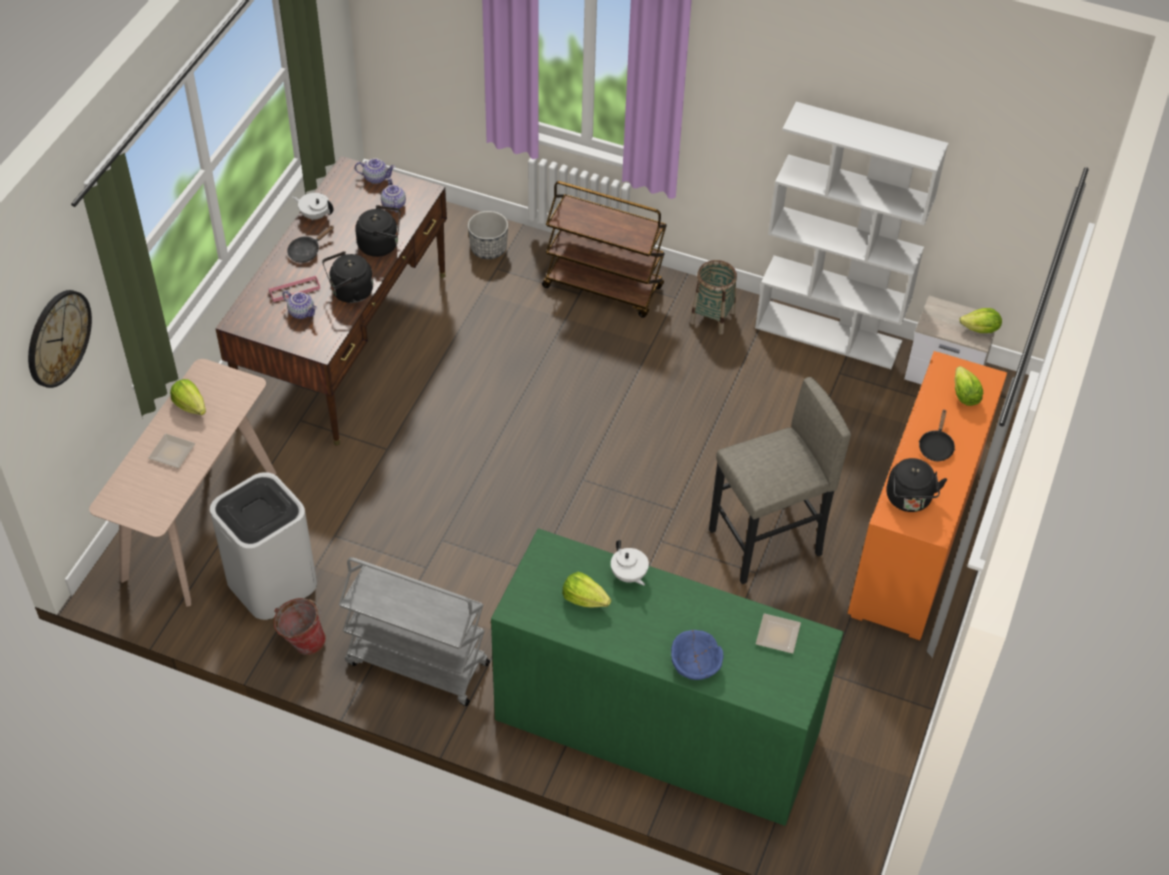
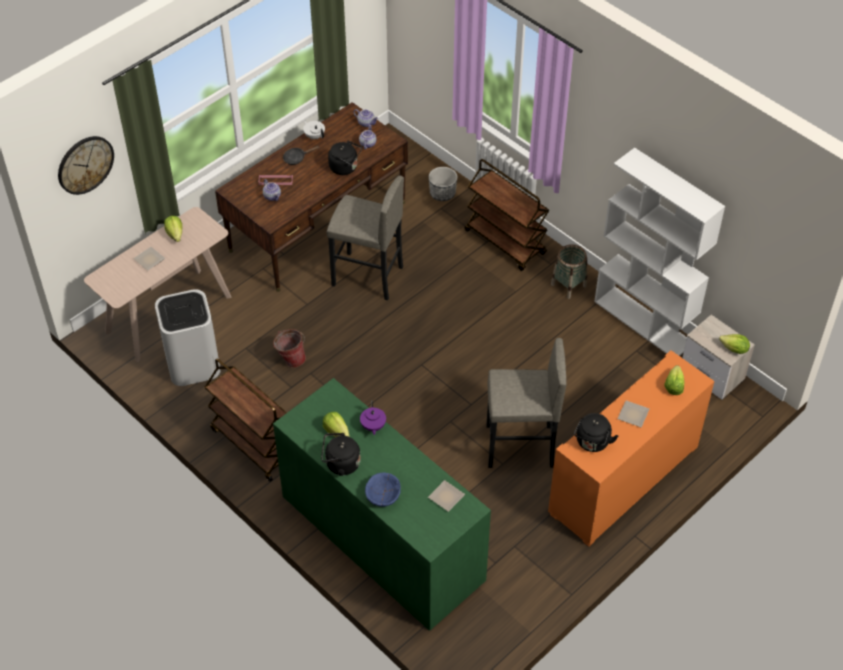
camera: 25 degrees right, 0 degrees up
(302, 642) = (191, 407): bucket -> bucket (291, 359)
(349, 292) = (309, 192): black kettle -> black kettle (340, 464)
(416, 663) = (253, 444): grey cart -> brown cart
(449, 387) = (367, 276): none -> grey stool
(628, 575) = (373, 426): white teapot -> purple teapot
(936, 446) = (632, 414): black frying pan -> plate

